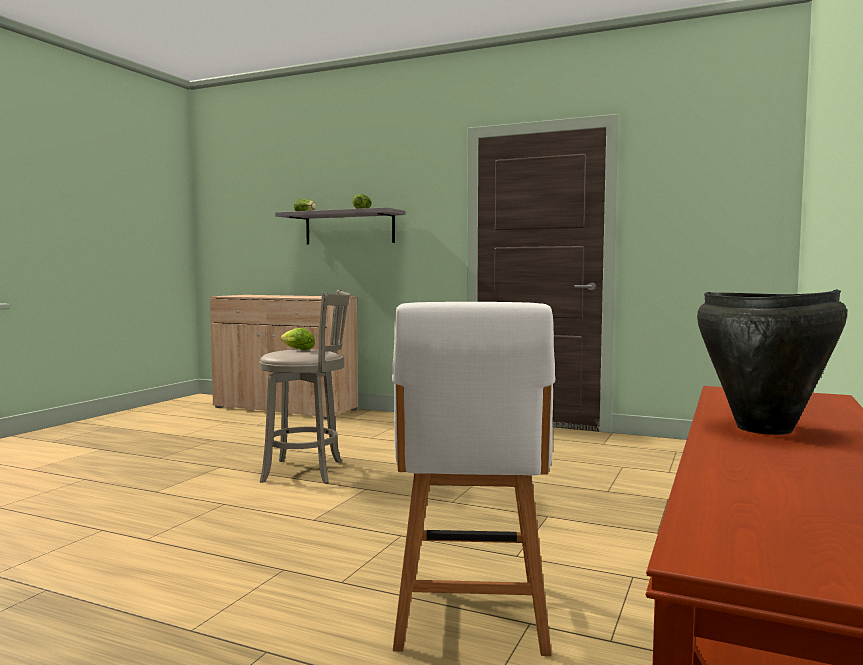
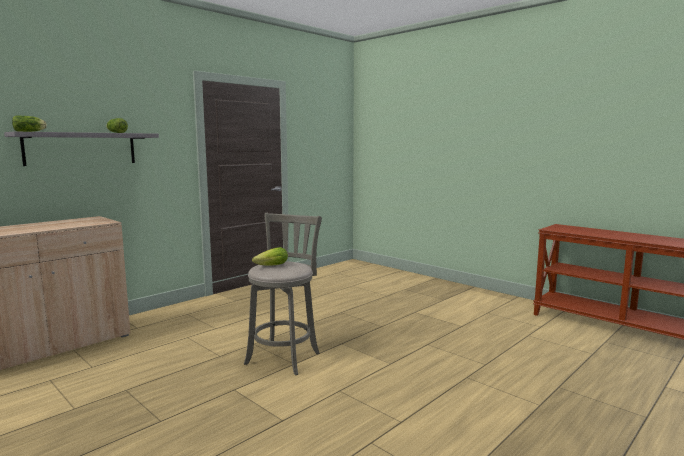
camera: 70 degrees left, 5 degrees up
(471, 618) = (524, 344): white chair -> none
(765, 429) = (617, 235): black cooking pot -> none

